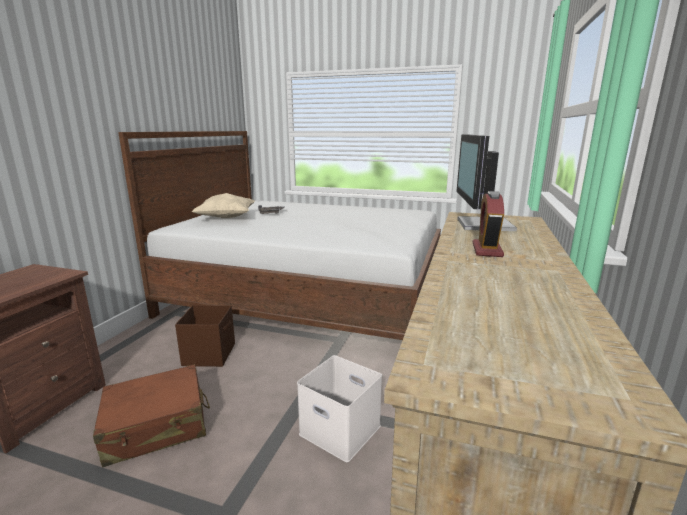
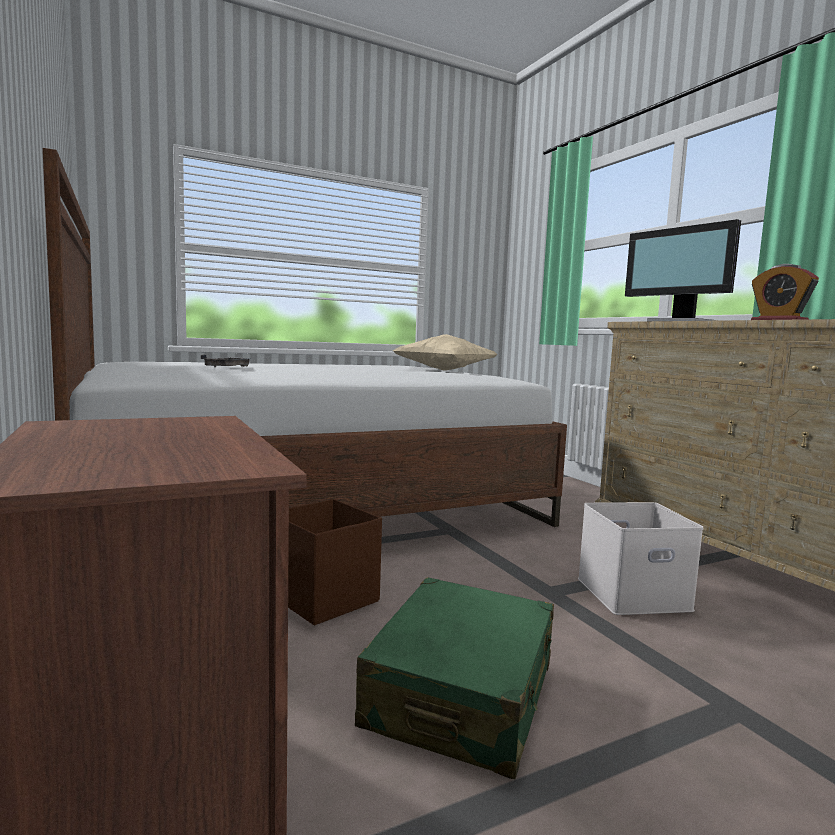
camera: 45 degrees left, 10 degrees down
(157, 426) = (461, 695): brown suitcase -> green suitcase
(226, 218) = (176, 372): beige pillow -> beige pillow (445, 370)

